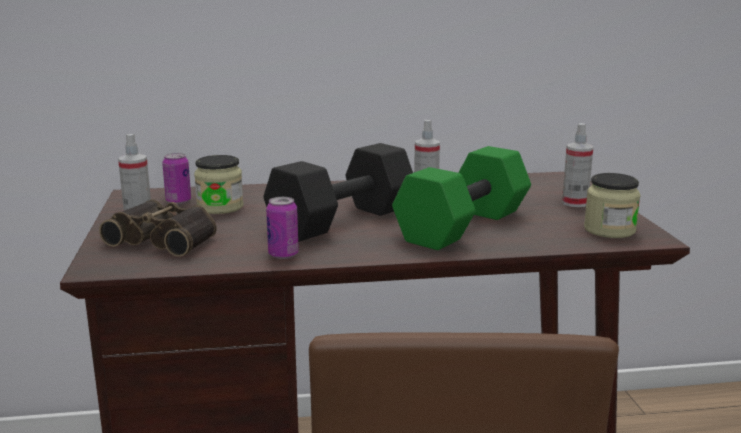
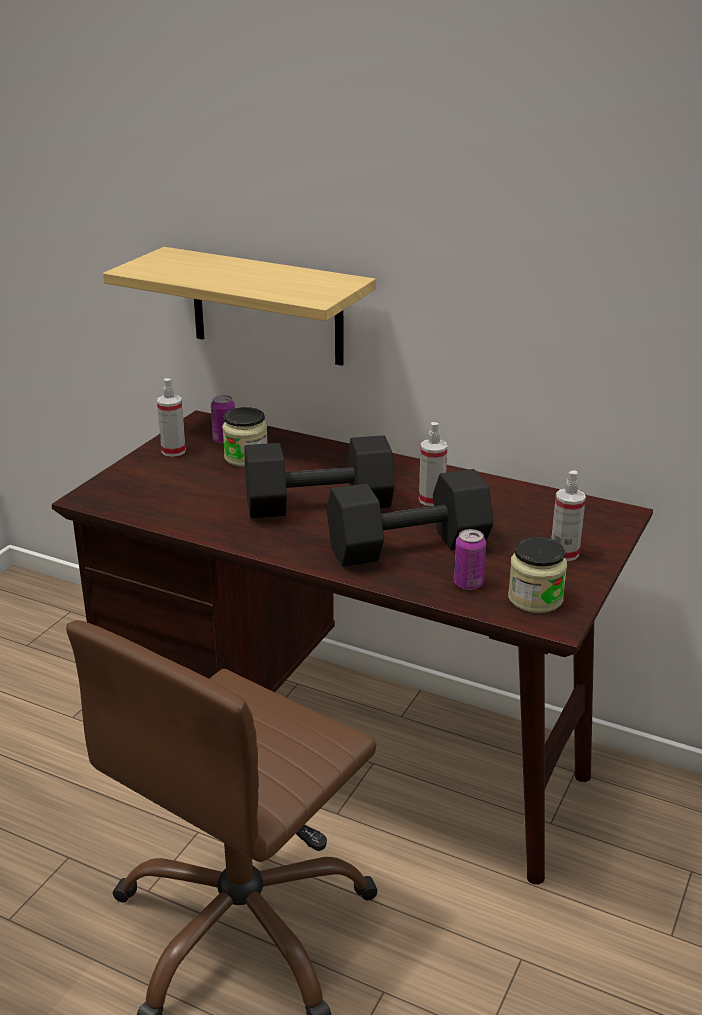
camera: 35 degrees right, 10 degrees up
(167, 239) = (164, 482): binoculars -> none
(192, 62) = (267, 307): none -> shelf
(283, 254) = (221, 528): can -> can (468, 584)
(462, 225) = (409, 545): green dumbbell -> black dumbbell

